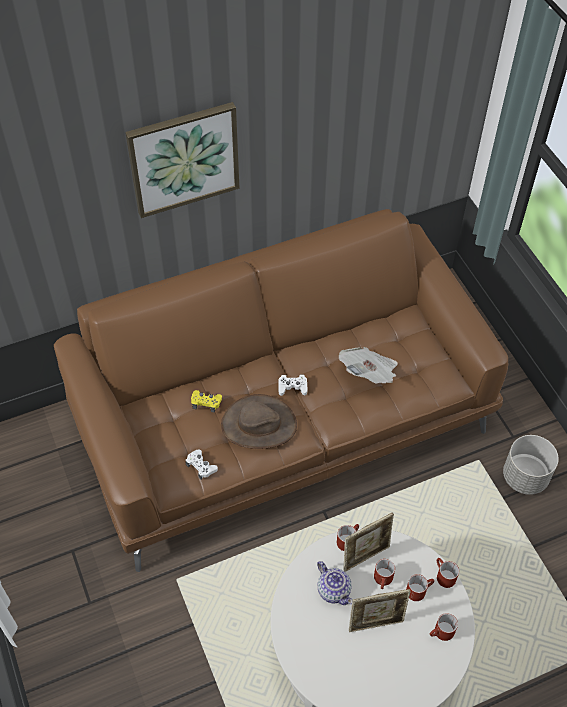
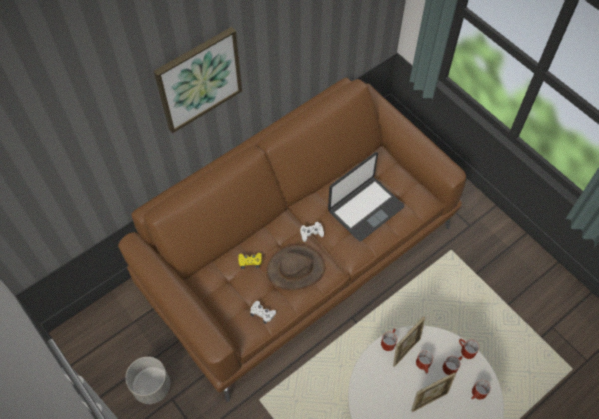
camera: 15 degrees left, 5 degrees up
(334, 590) = (390, 383): teapot -> none
(369, 374) = (365, 208): newspaper -> laptop
(524, 476) = (486, 254): grey planter -> grey planter (152, 386)

